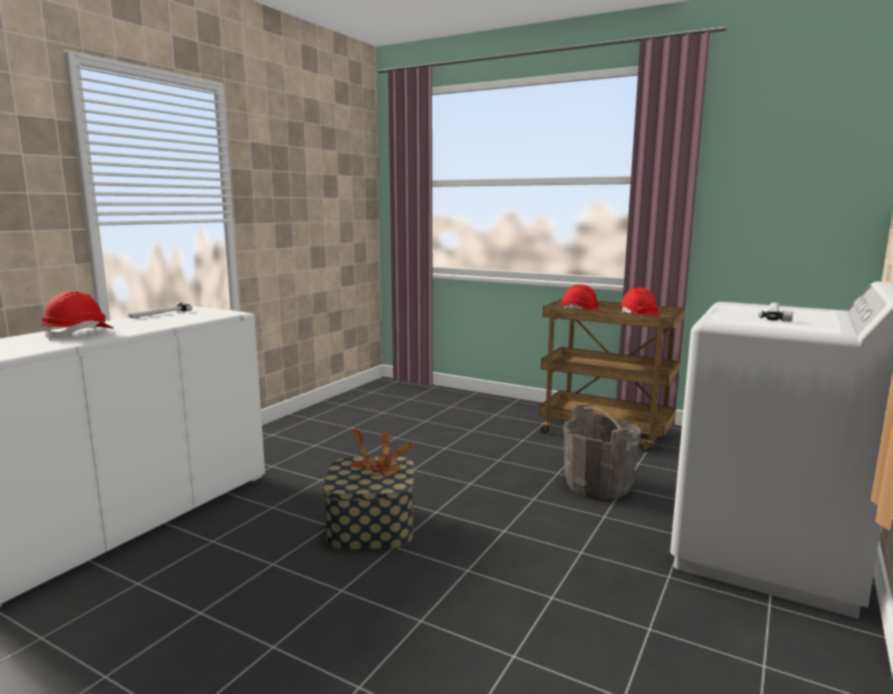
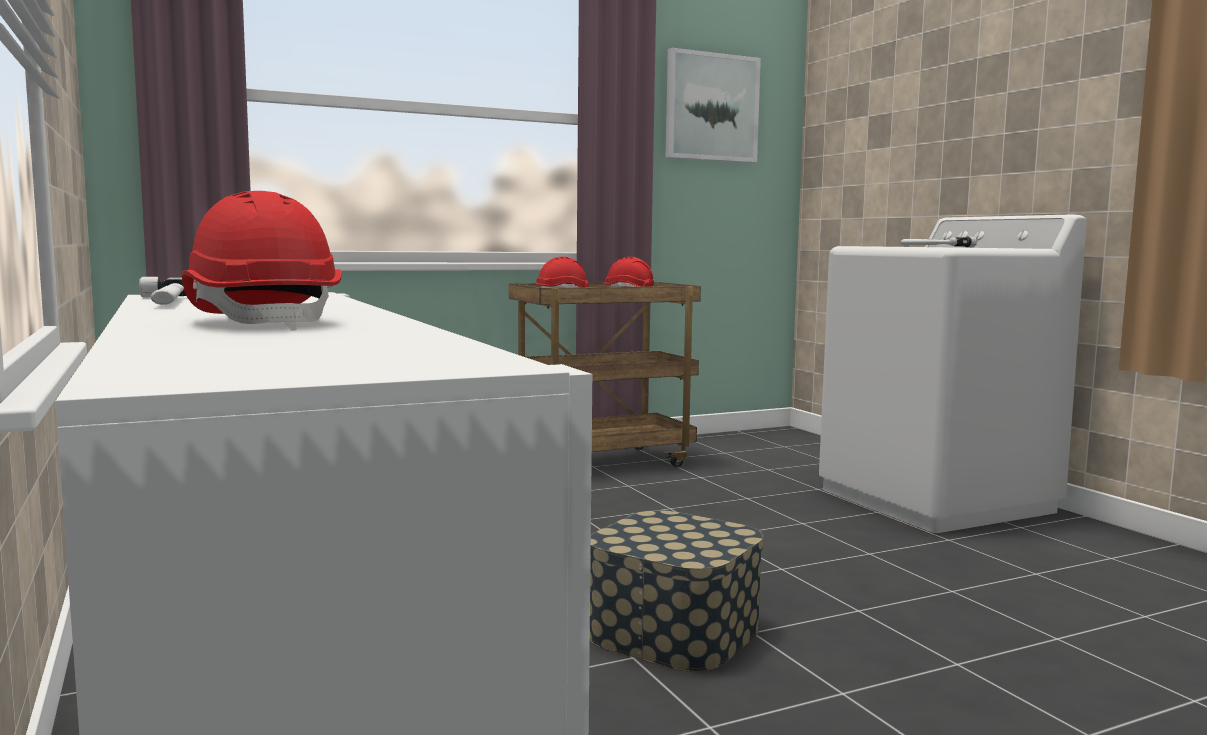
camera: 55 degrees left, 5 degrees down
(379, 468) = (668, 528): potted plant -> none
(598, 485) = (727, 504): grey bucket -> none
(776, 158) = (711, 107): none -> picture

